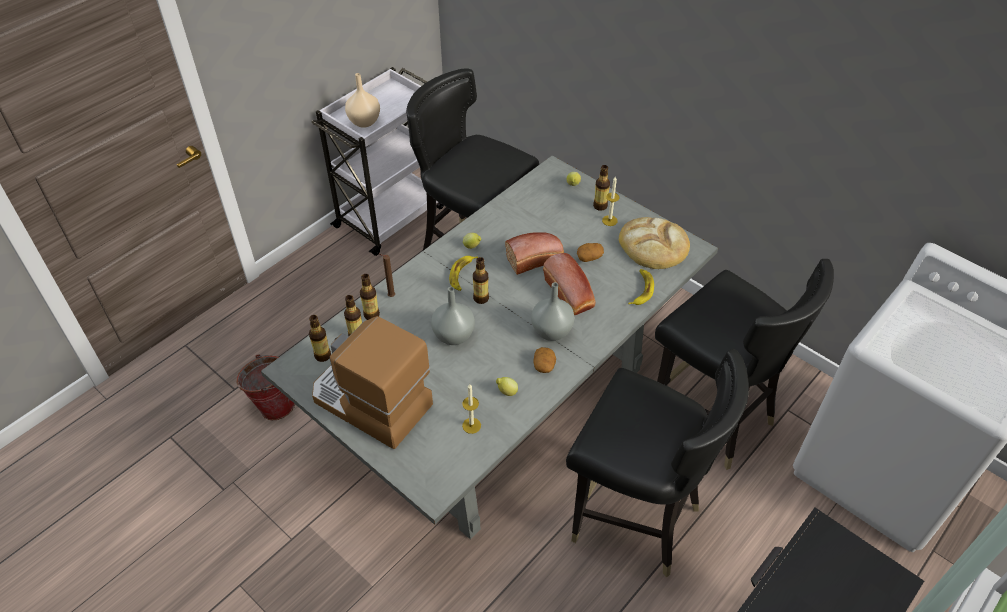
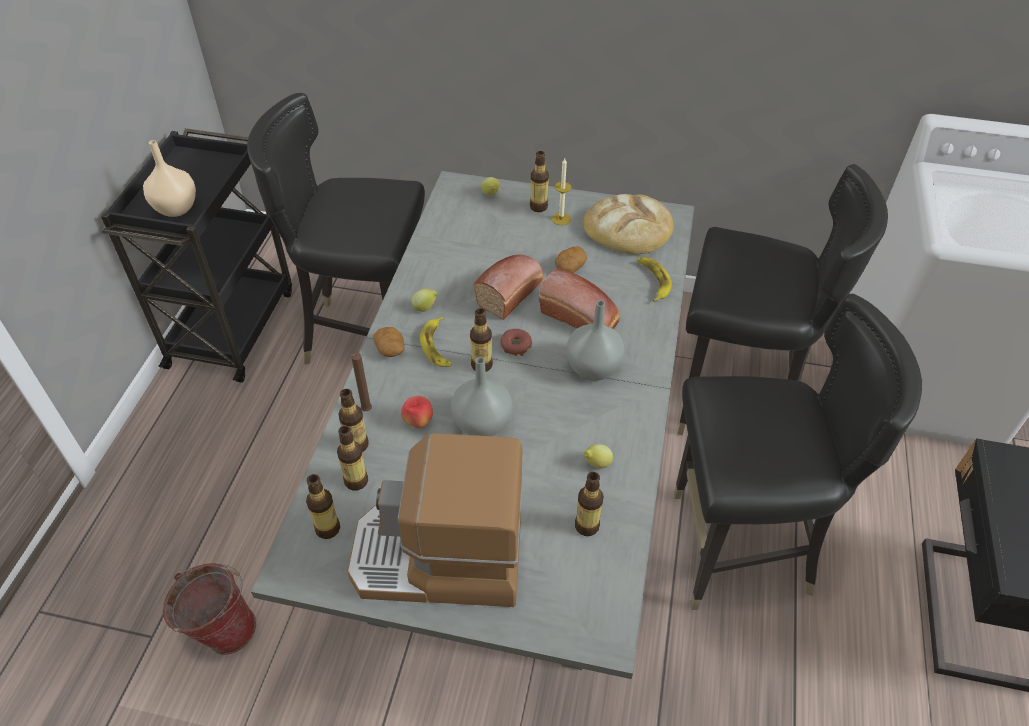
camera: 30 degrees left, 0 degrees up
(392, 215) = (232, 326): white cart -> black cart
(416, 317) = (418, 422): none -> apple
(471, 425) = (587, 526): candle -> bottle
(512, 295) = (516, 346): none -> donut
(544, 365) = (615, 412): potato -> potato (390, 349)

